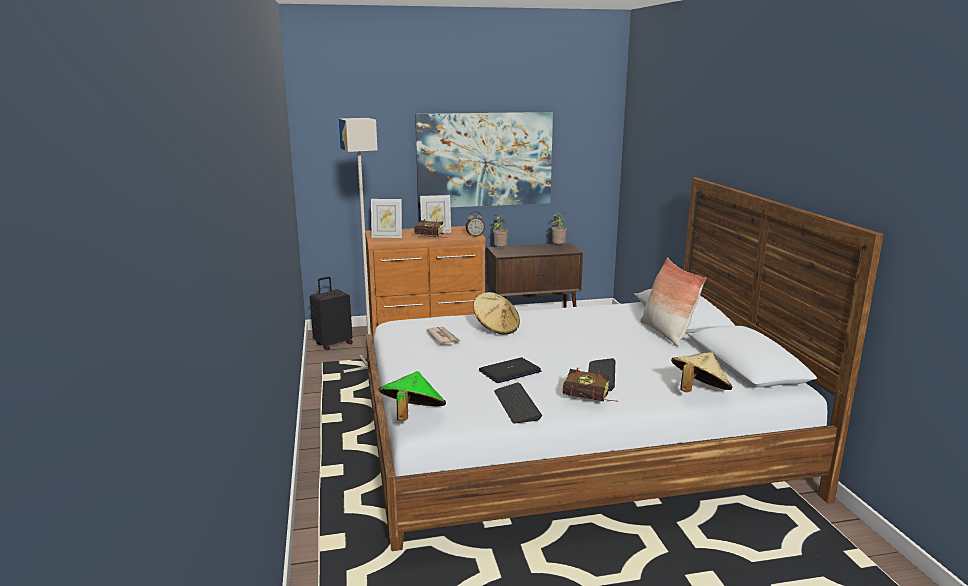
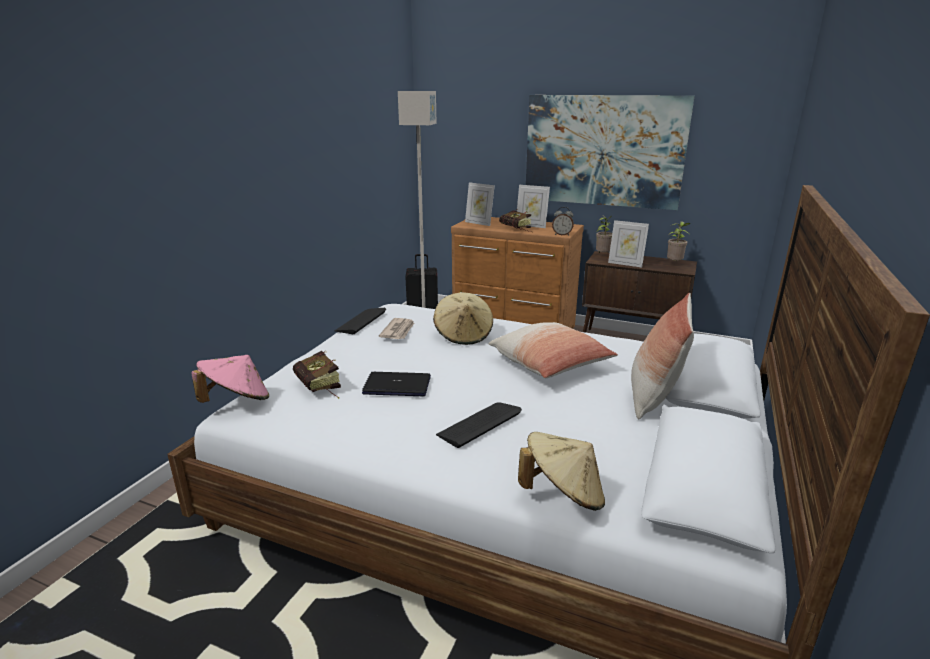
camera: 35 degrees right, 5 degrees up
(412, 416) = (237, 401): green hat -> pink hat
(517, 404) = (338, 425): keyboard -> keyboard (361, 321)
(526, 253) = (625, 264): none -> picture frame
(583, 331) = (550, 365): none -> pillow
(590, 400) = (415, 450): book -> book (320, 389)

